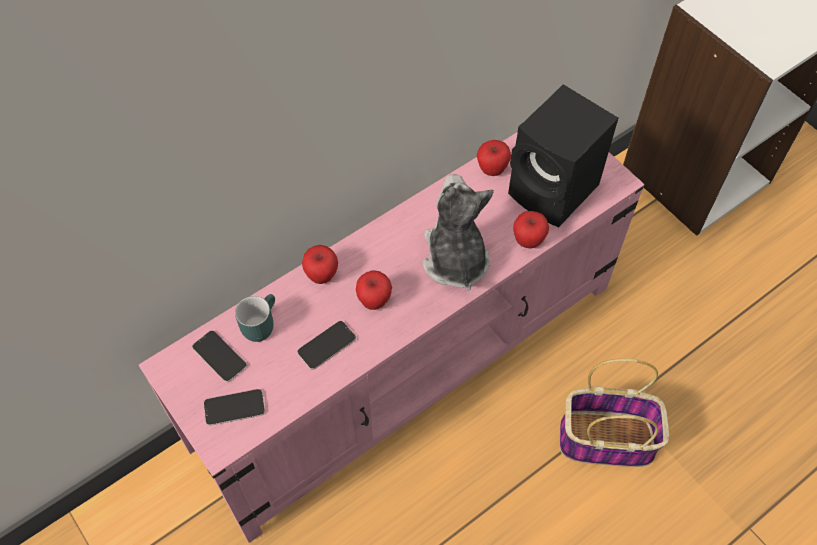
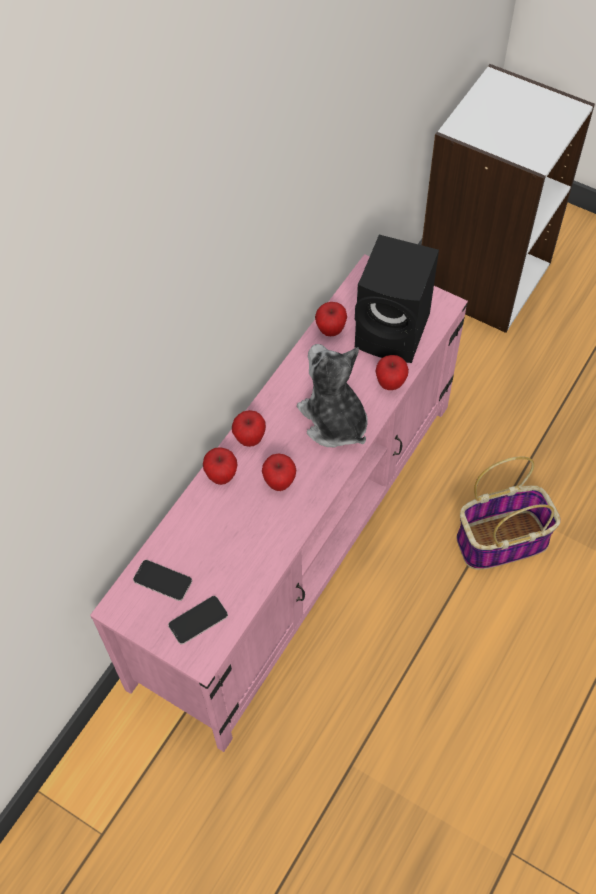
camera: 20 degrees left, 0 degrees up
(259, 323) = (184, 538): turquoise mug -> none
(327, 345) = (255, 536): phone -> none
(365, 249) = (250, 439): none -> apple

